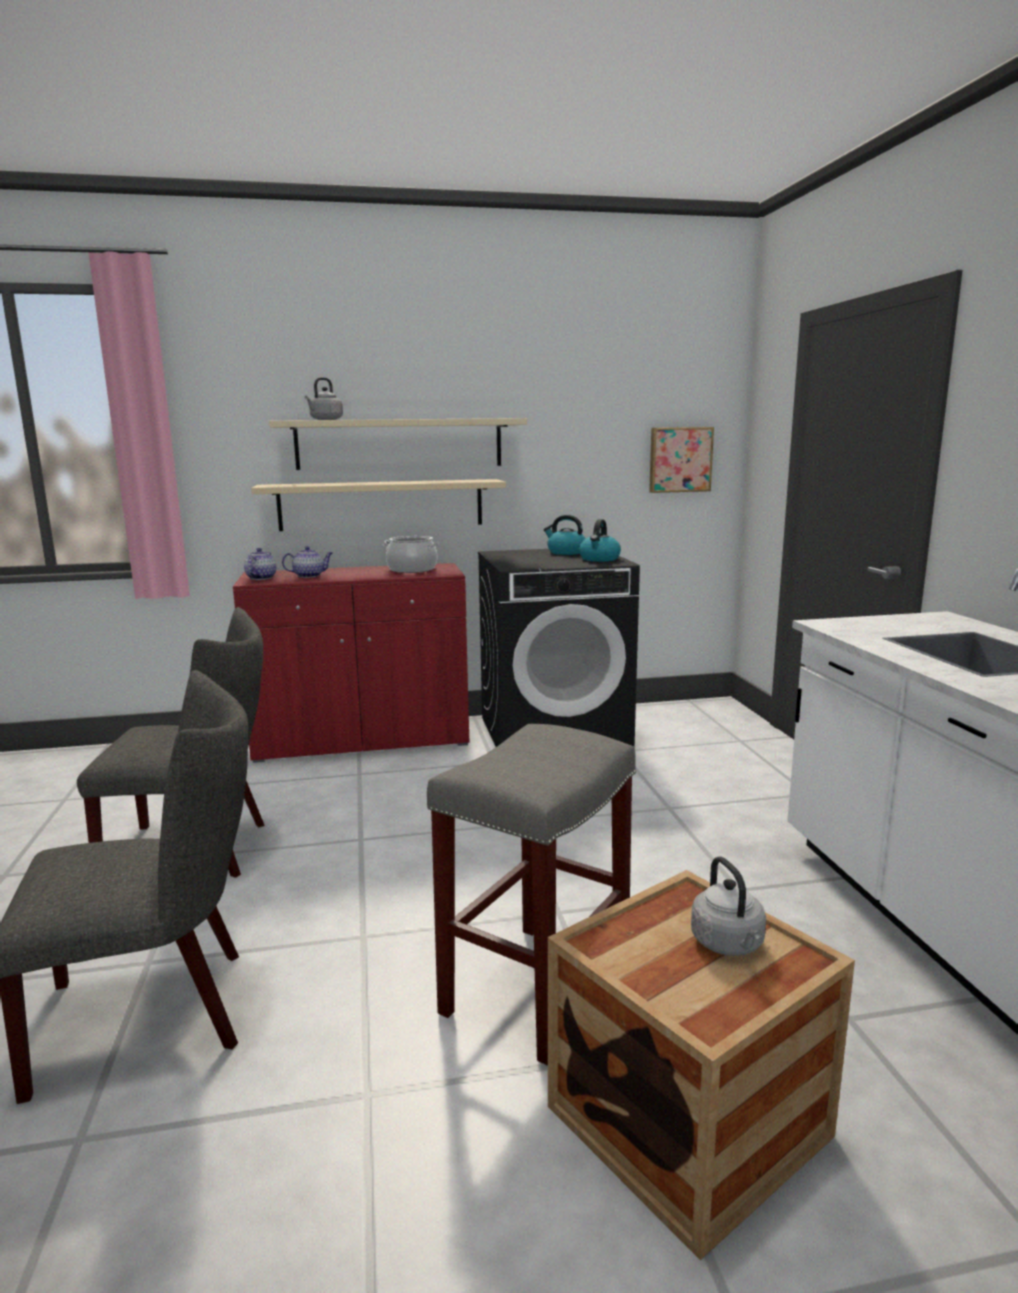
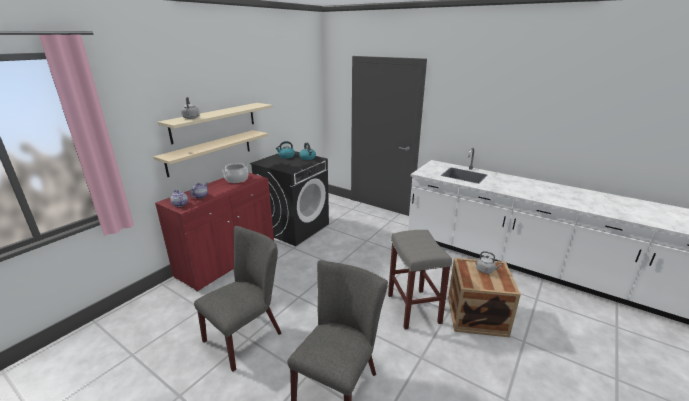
camera: 45 degrees left, 10 degrees up
(679, 459) = (307, 109): picture -> none

